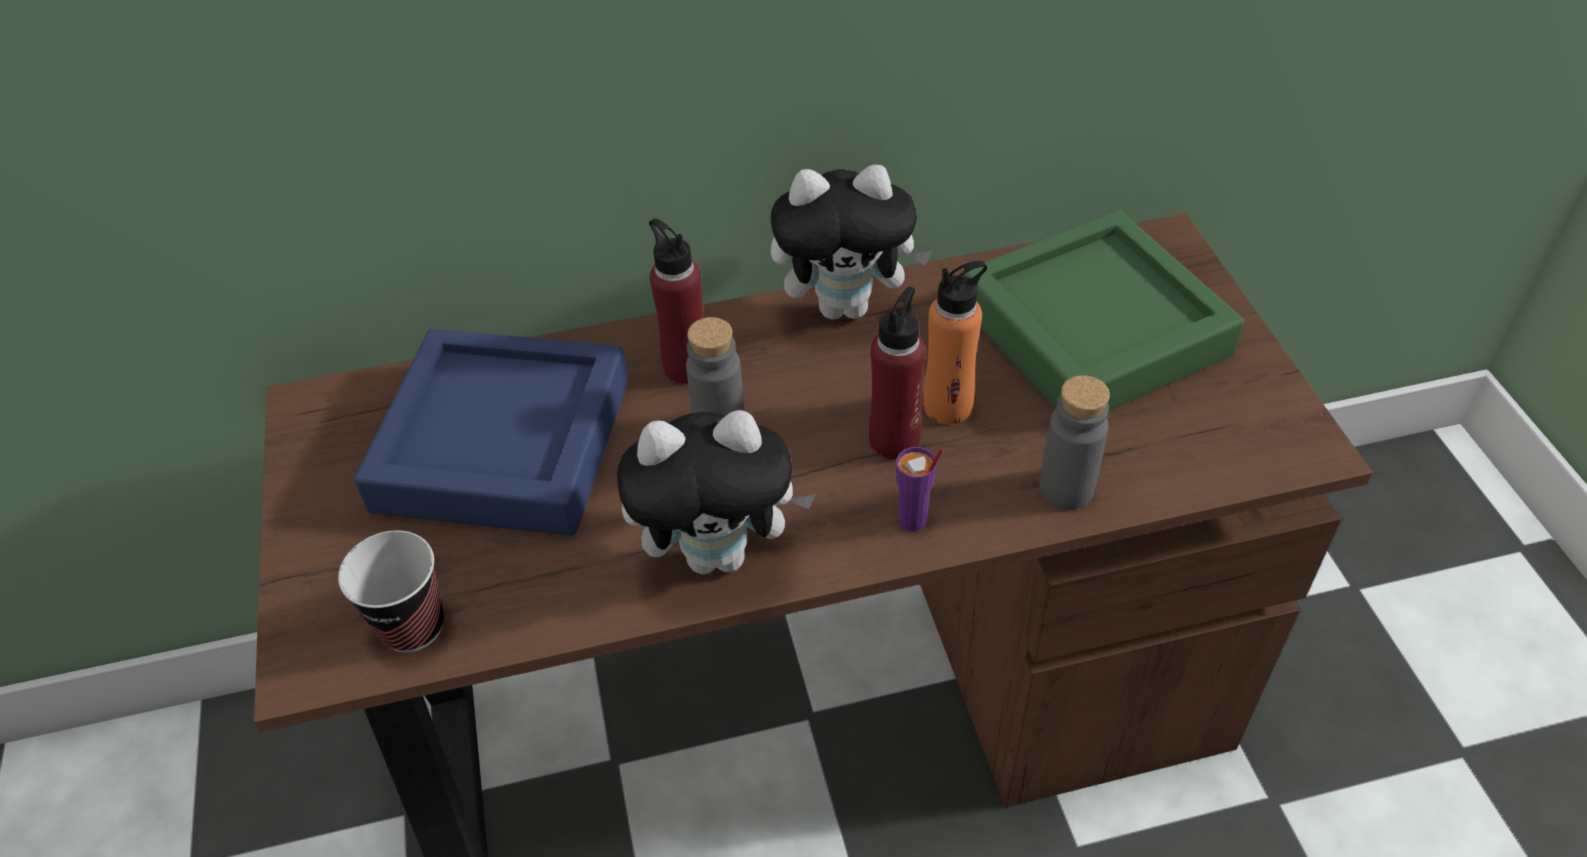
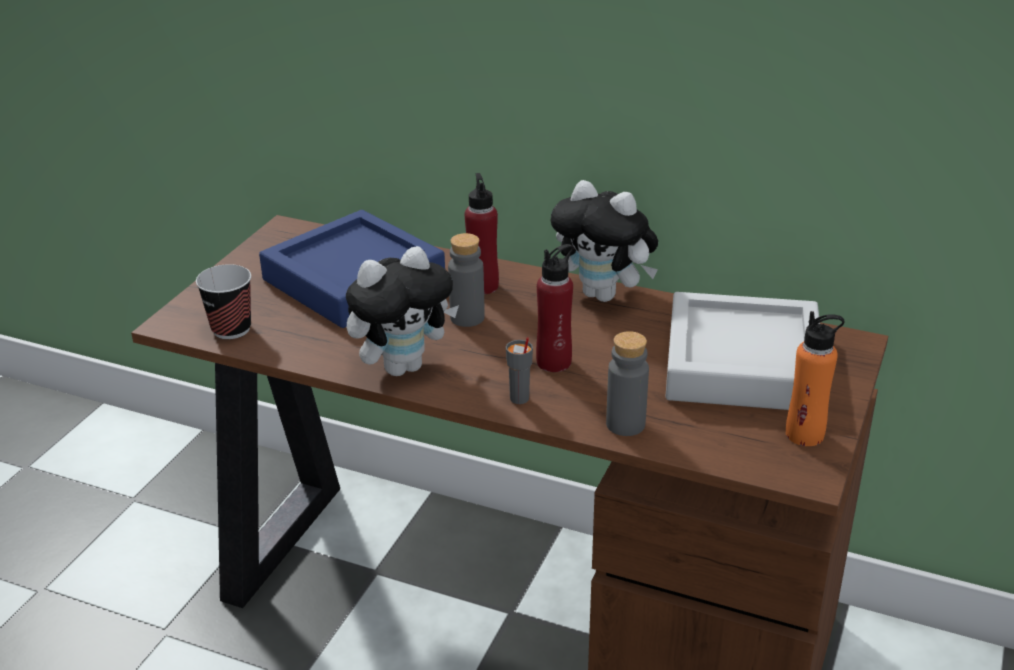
camera: 35 degrees right, 15 degrees down
(720, 553) = (403, 366): plush toy -> plush toy turned 60 degrees counterclockwise
(913, 521) = (519, 399): purple cup -> grey cup
(948, 406) = (604, 361): orange bottle -> orange bottle (805, 434)
(1093, 330) = (742, 364): green tray -> grey tray

